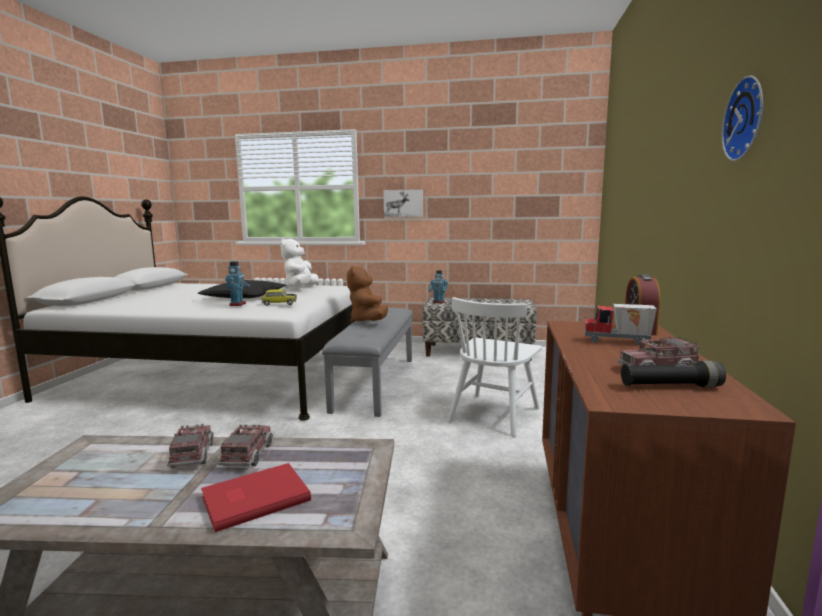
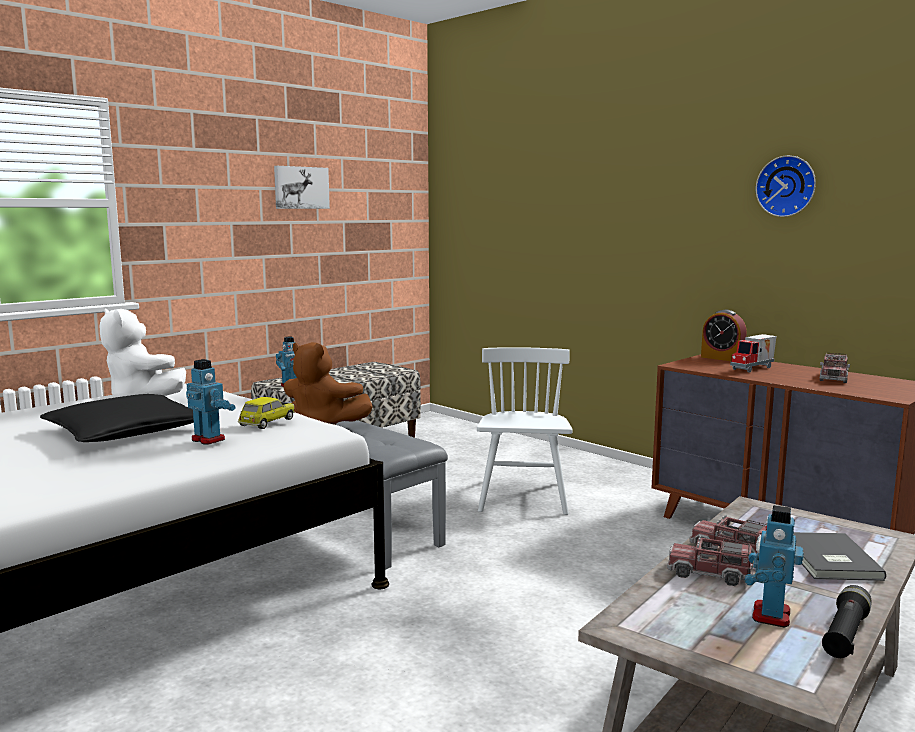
camera: 55 degrees left, 0 degrees up
(115, 488) = (769, 615): none -> toy robot
(253, 498) = (828, 560): red book -> grey book
(403, 203) = (198, 233): picture -> picture (300, 188)
(494, 414) = (523, 497): white chair -> white chair turned 150 degrees counterclockwise
(670, 386) = (872, 384): black flashlight -> black flashlight (845, 634)

